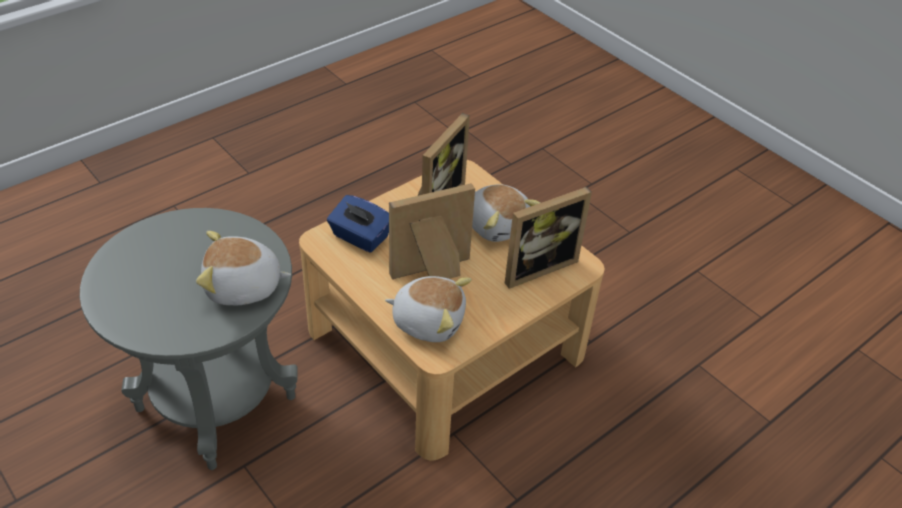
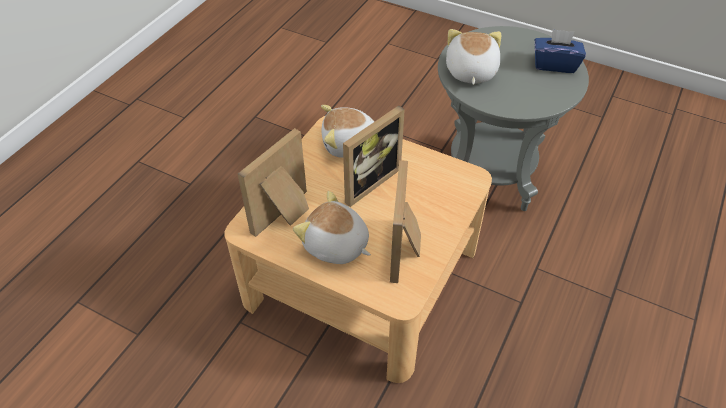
camera: 160 degrees right, 5 degrees up
(243, 287) = (470, 72): plush toy -> plush toy turned 60 degrees counterclockwise
(360, 237) = (444, 191): blue tissue box -> blue tissue box (554, 64)

